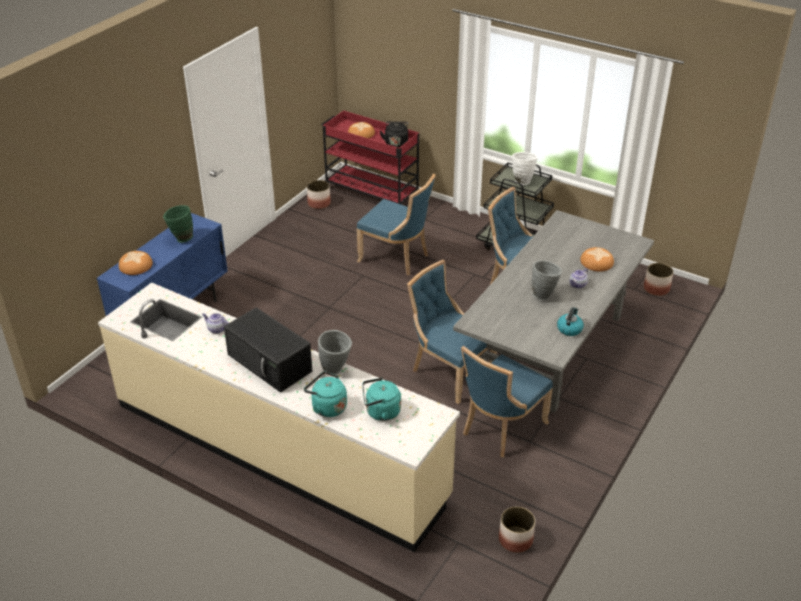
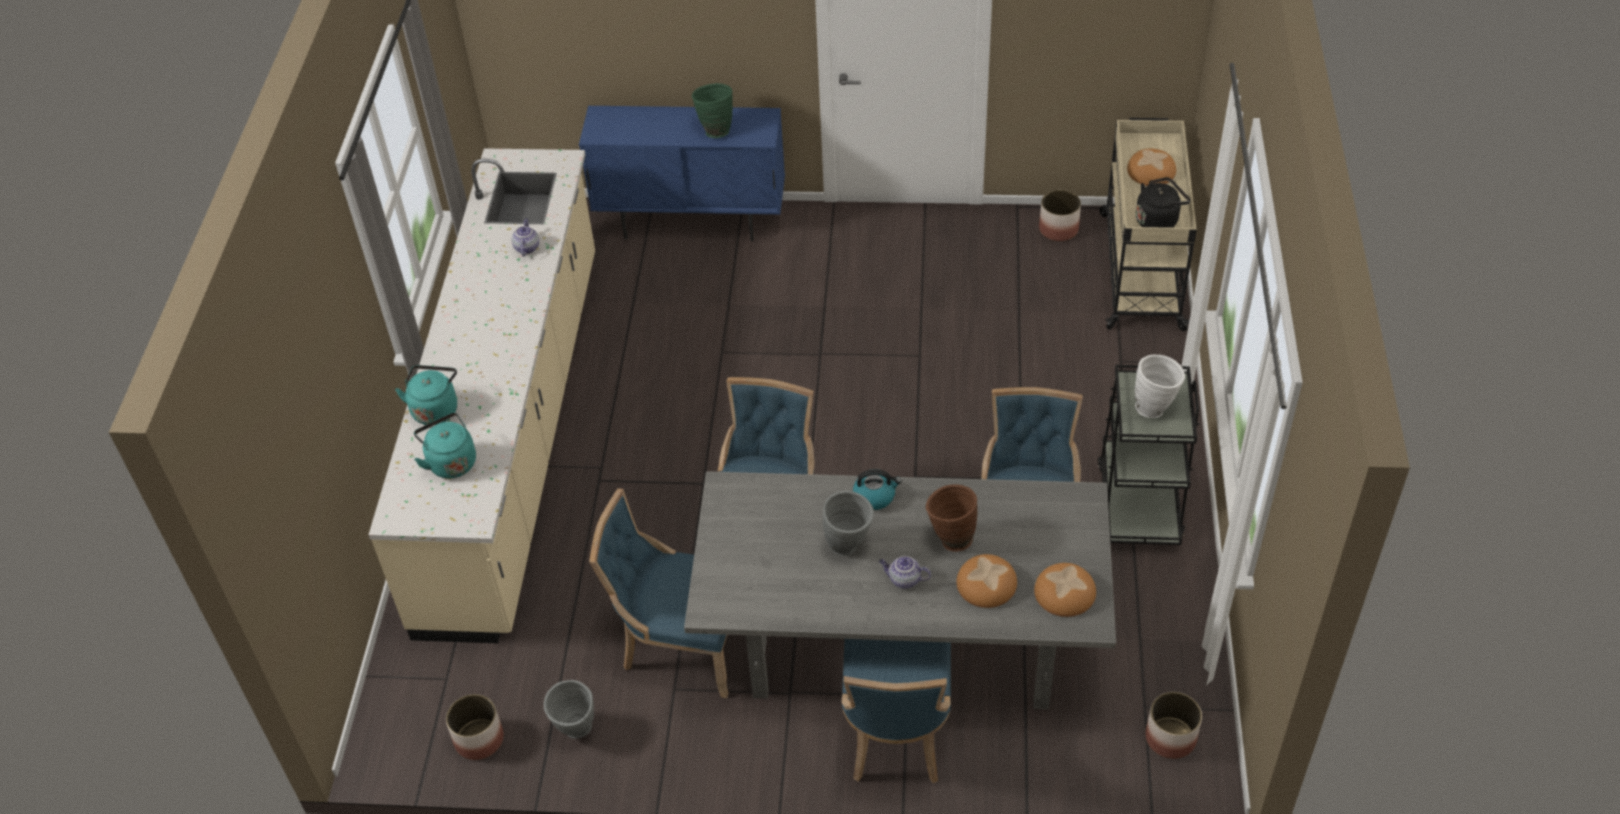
camera: 65 degrees right, 10 degrees up
(136, 266) = (632, 123): bread -> bread (1064, 593)
(270, 363) = (490, 323): black microwave -> none
(336, 370) = (509, 387): grey vase -> grey vase (576, 732)
(370, 192) = (1141, 269): red cart -> beige cart
(396, 258) = (991, 373): blue chair -> blue chair (896, 736)
(560, 263) = (950, 539): none -> brown vase
(569, 329) = (782, 606): kettle -> kettle (875, 496)

